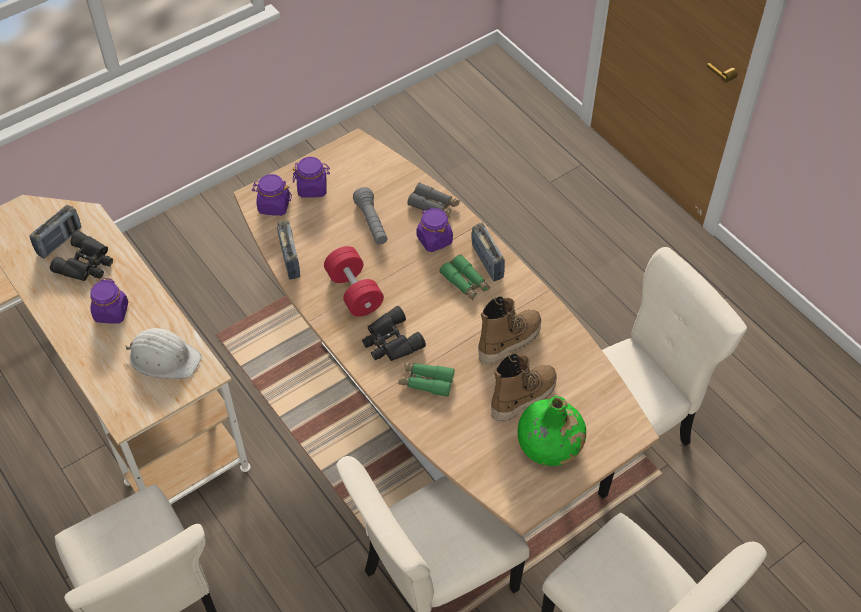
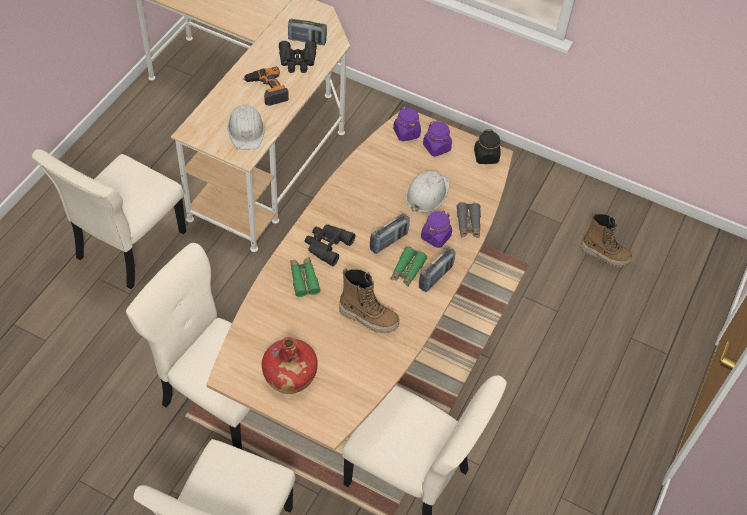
camera: 60 degrees right, 0 degrees up
(111, 312) = (266, 90): purple jar -> power drill
(290, 259) = (364, 161): radio -> radio (388, 241)
(352, 152) = (486, 156): none -> black jar
(354, 292) = (358, 208): red dumbbell -> none
(372, 223) = (427, 194): grey flashlight -> white hard hat
(523, 397) = (322, 344): boot -> boot (605, 254)
(549, 444) = (289, 375): green bottle -> red bottle

